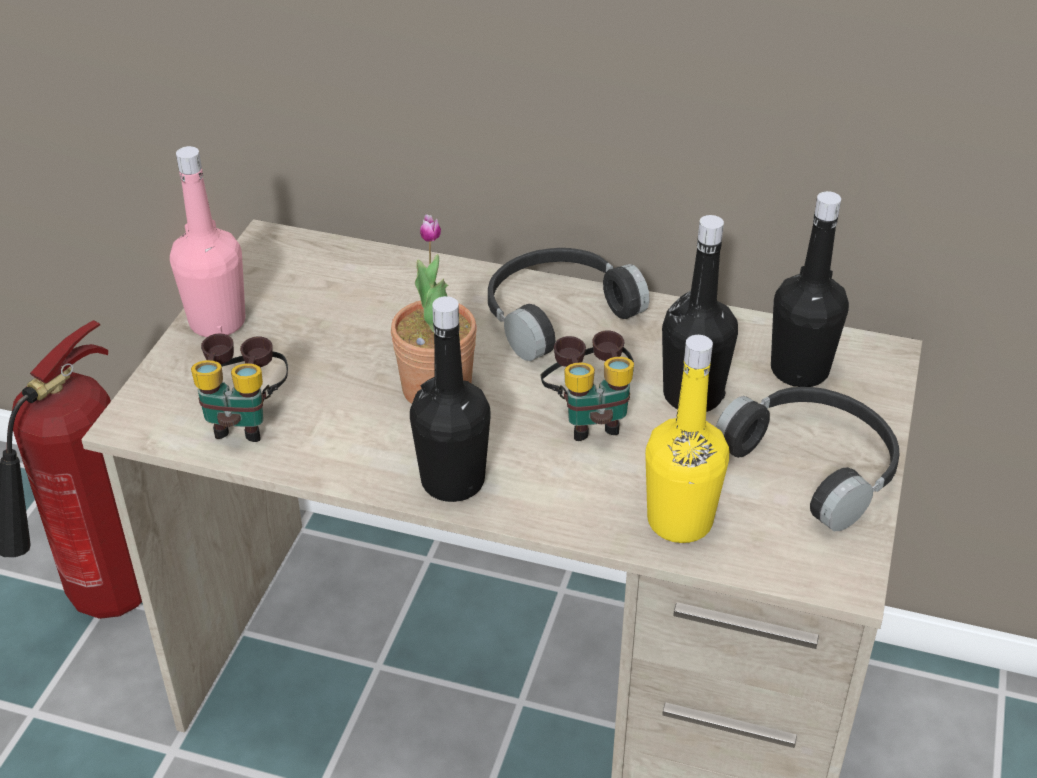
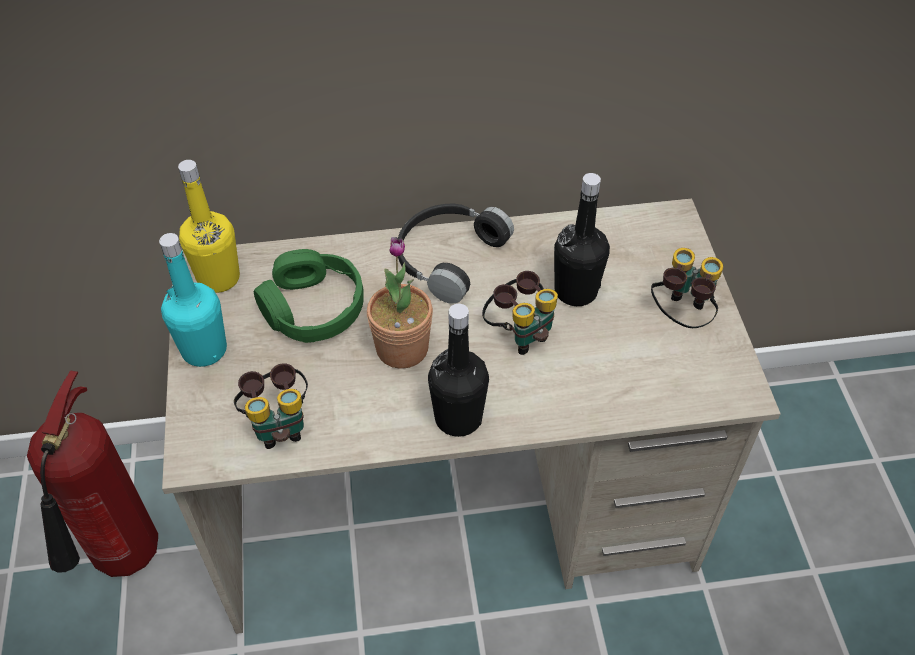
camera: 25 degrees left, 10 degrees up
(217, 322) = (204, 350): pink bottle -> turquoise bottle
(363, 317) = (313, 308): none -> green headphones
(679, 521) = (622, 390): yellow bottle -> yellow bottle (218, 278)
(799, 370) = (631, 247): black bottle -> none
(815, 464) = (680, 315): black headphones -> binoculars

